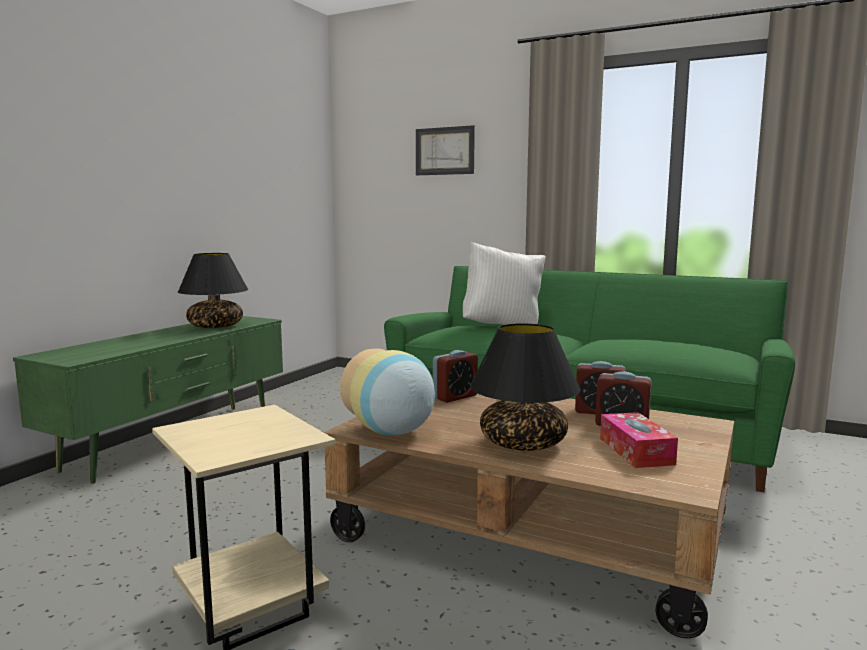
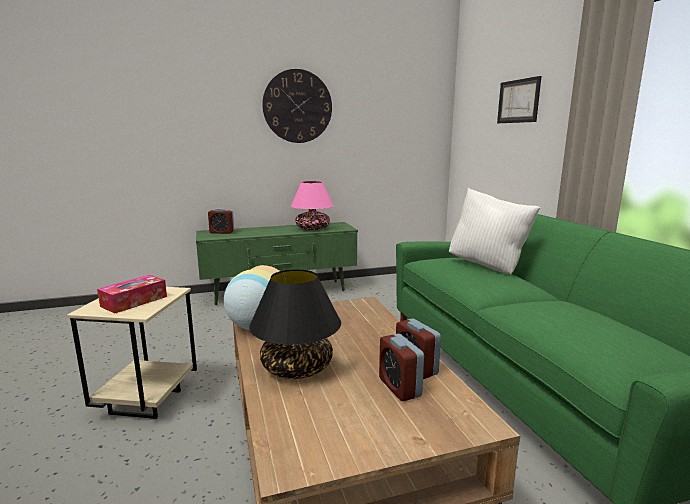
camera: 45 degrees right, 5 degrees up
(163, 138) = (297, 106): none -> wall clock
(215, 326) = (312, 228): black table lamp -> pink table lamp
(455, 397) = (352, 315): alarm clock -> alarm clock (222, 232)
(636, 451) = (346, 414): tissue box -> tissue box (134, 301)

